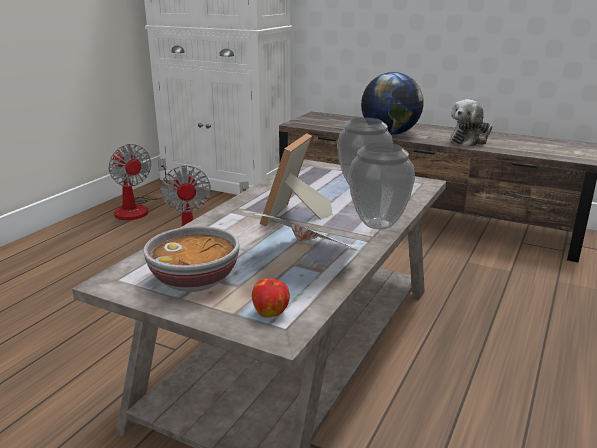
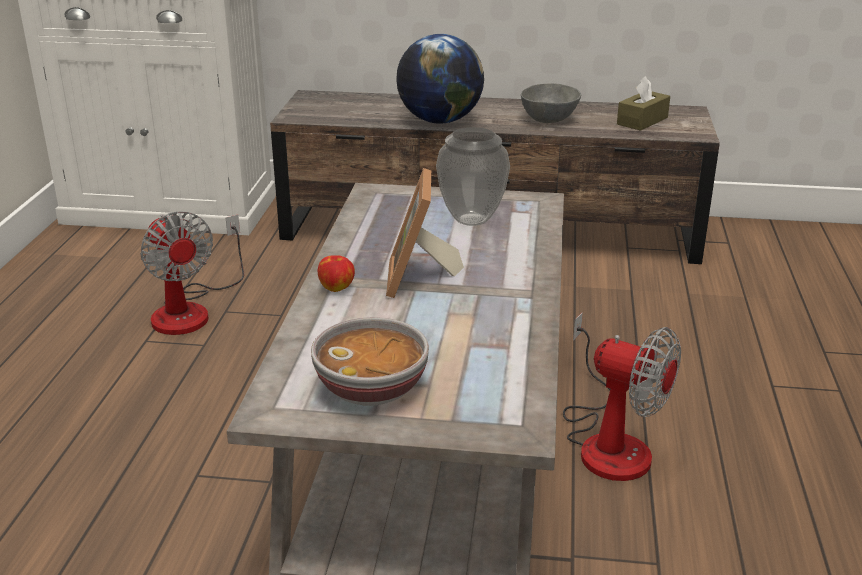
camera: 20 degrees left, 5 degrees up
(138, 209) = (58, 281): fan -> fan (609, 441)
(271, 313) = (492, 410): apple -> apple (337, 288)
(307, 260) = (481, 336): newspaper -> none
(377, 224) = (526, 272): vase -> none
(470, 140) = (550, 119): plush toy -> grey bowl
(542, 147) = (642, 121): none -> brown tissue box

